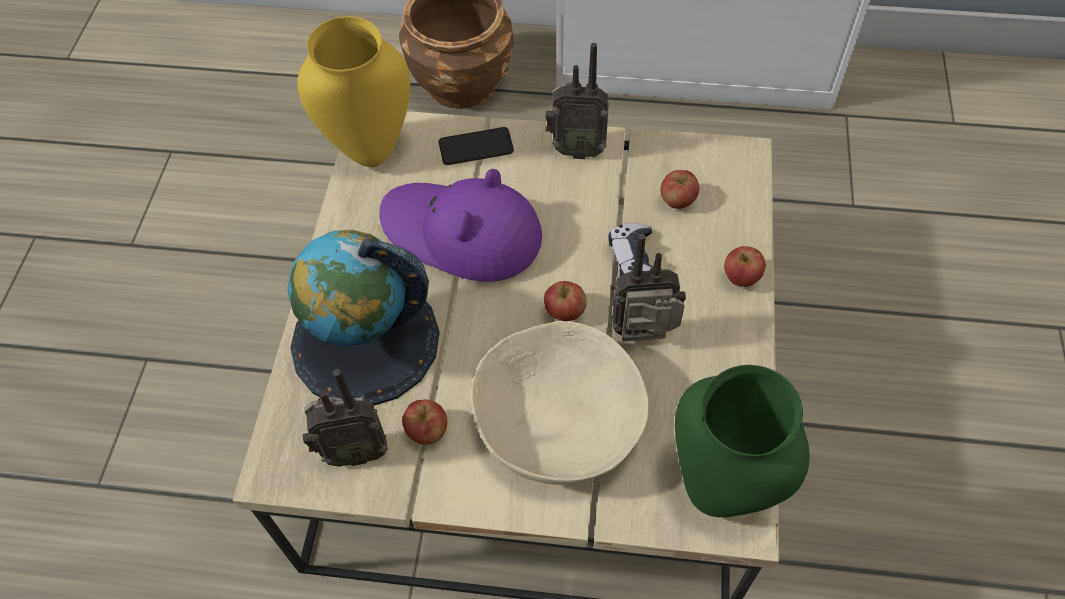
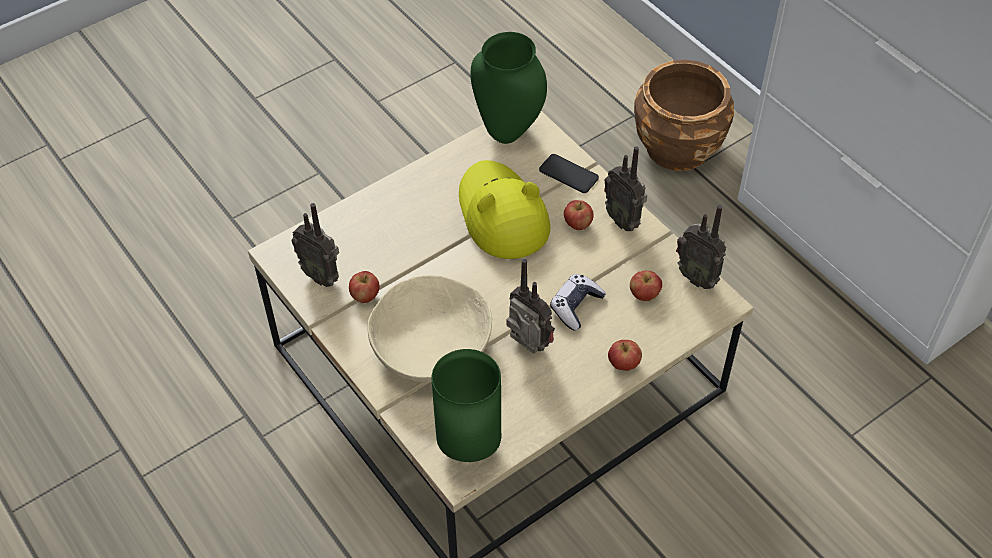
camera: 45 degrees right, 5 degrees down
(365, 341) = (388, 229): globe -> none
(371, 154) = (507, 134): yellow vase -> green vase
(462, 234) = (501, 215): purple hat -> yellow hat
(565, 312) = (503, 299): apple -> apple (577, 224)
(698, 149) = (697, 277): none -> radio

